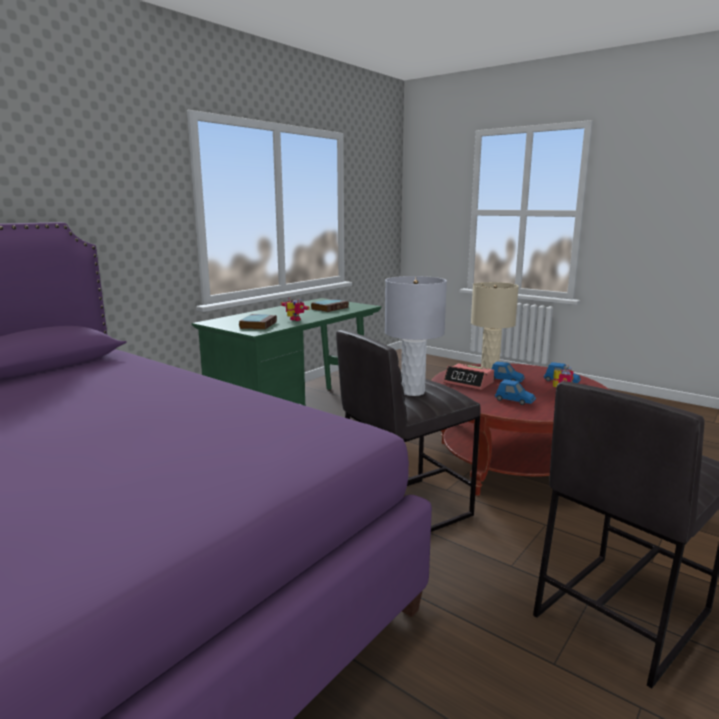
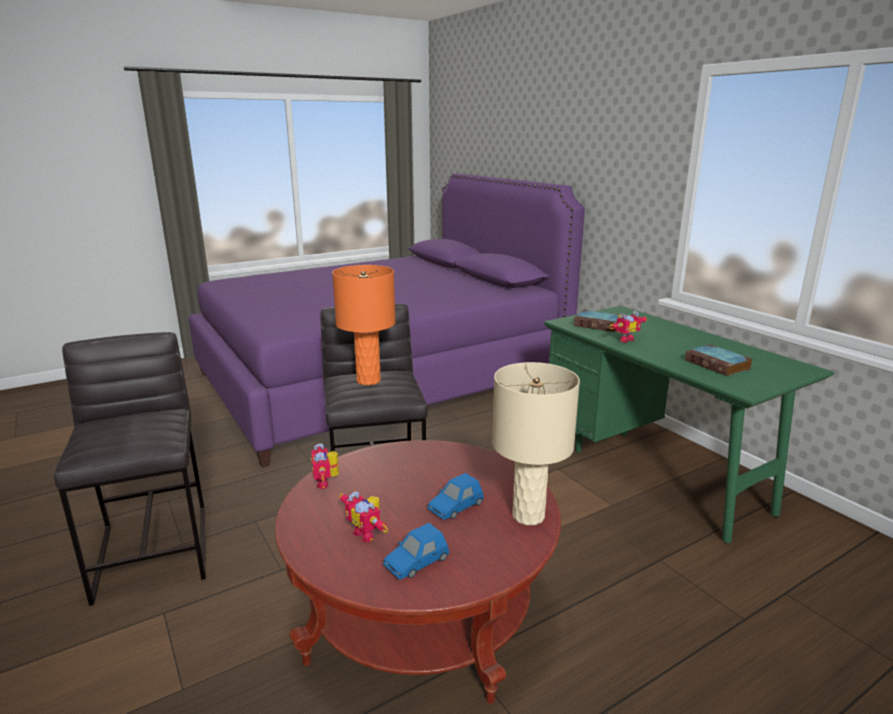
camera: 110 degrees right, 5 degrees up
(412, 392) = (369, 380): grey table lamp -> orange table lamp
(468, 383) = (462, 472): alarm clock -> none
(514, 400) = (373, 482): blue toy car -> none
(536, 412) = (326, 482): none -> toy robot

